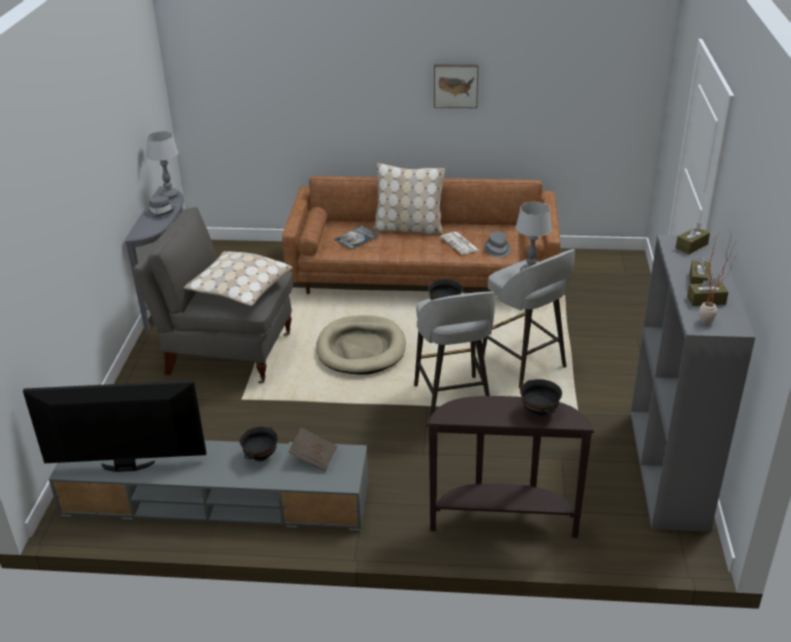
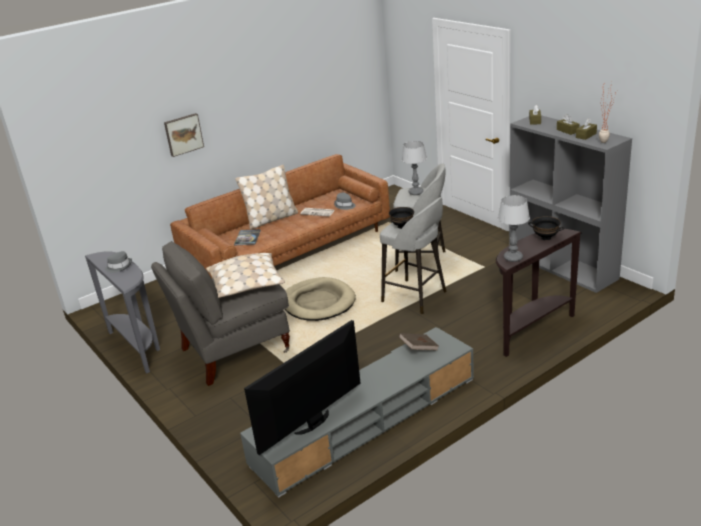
camera: 40 degrees left, 5 degrees down
(169, 195) = (106, 256): table lamp -> table lamp (513, 258)
(260, 456) = (388, 367): black bowl -> none
(456, 85) = (264, 104): picture -> picture (183, 134)

